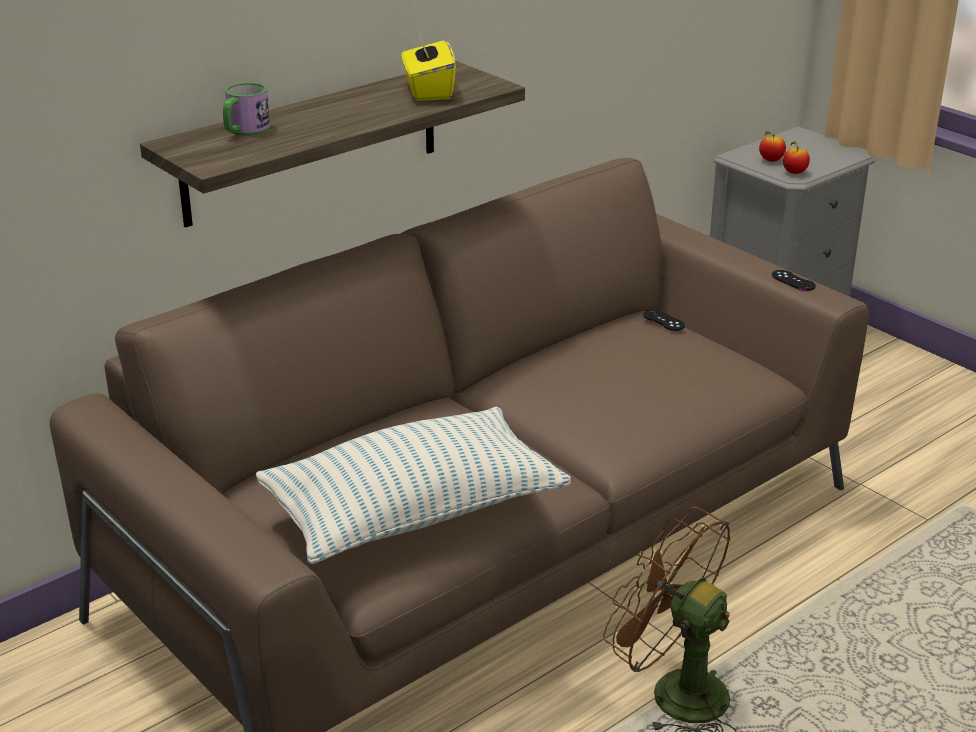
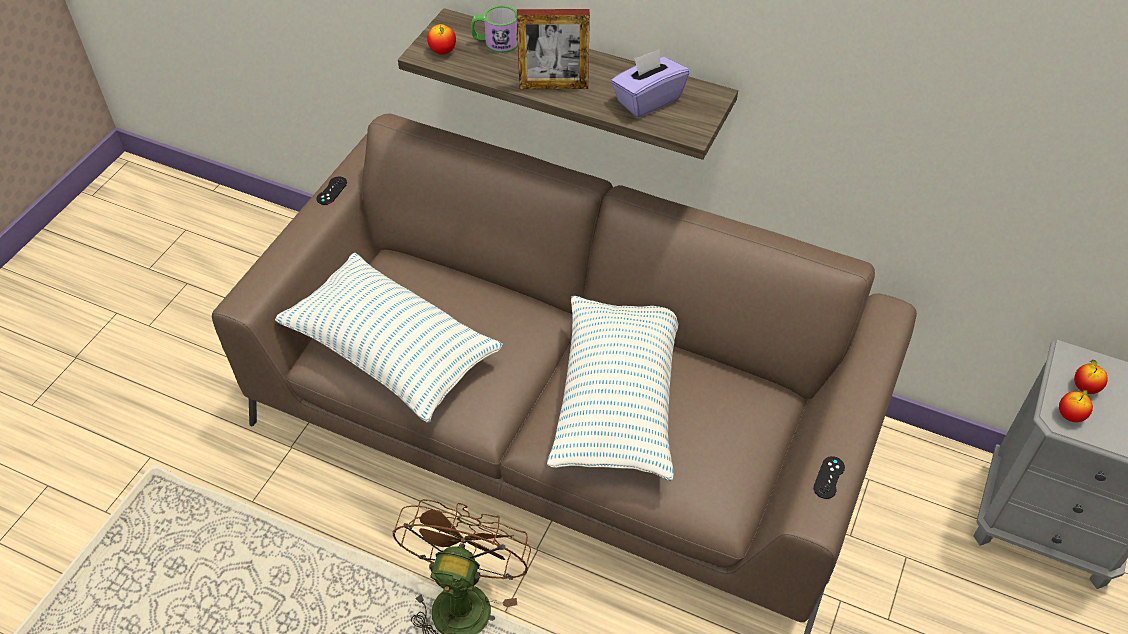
camera: 65 degrees right, 20 degrees up
(223, 155) = (443, 51): none -> apple
(355, 120) = (553, 86): none -> picture frame
(428, 91) = (647, 100): yellow tissue box -> purple tissue box
(601, 387) = (617, 400): none -> pillow
(663, 320) = (763, 408): black game controller -> black game controller (332, 191)

